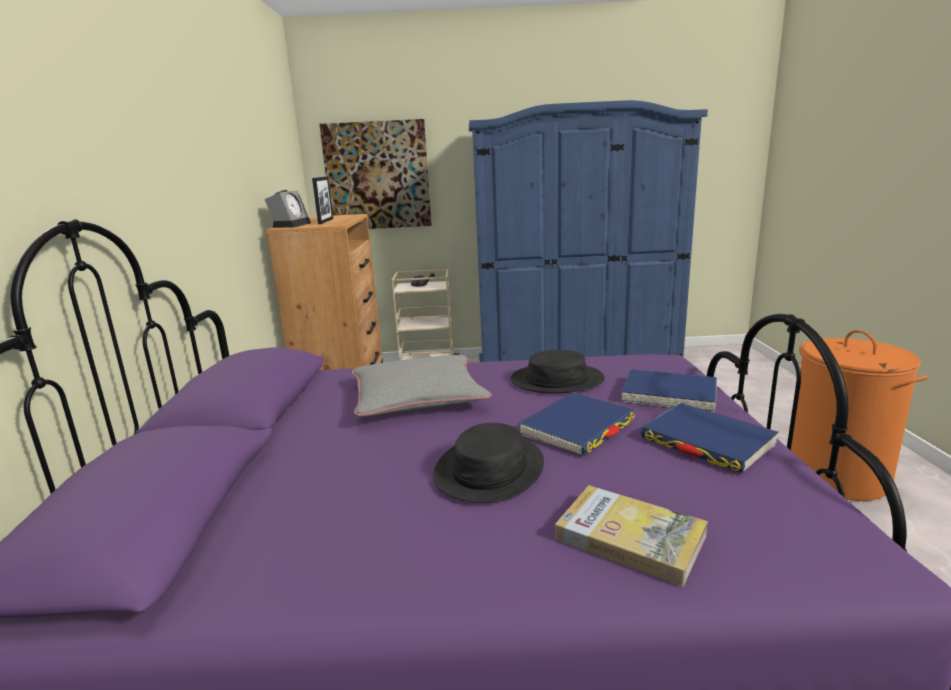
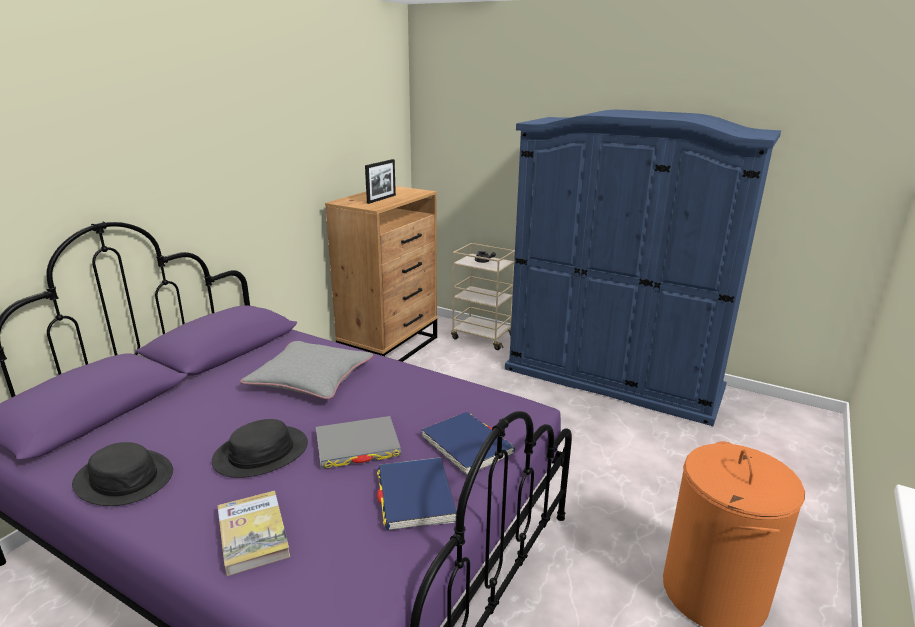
camera: 30 degrees right, 5 degrees up
(291, 225) = (349, 200): alarm clock -> none
(377, 176) = (466, 153): picture -> none
(557, 380) = (414, 399): black hat -> black hat (124, 478)
(577, 427) = (357, 446): blue book -> grey book

